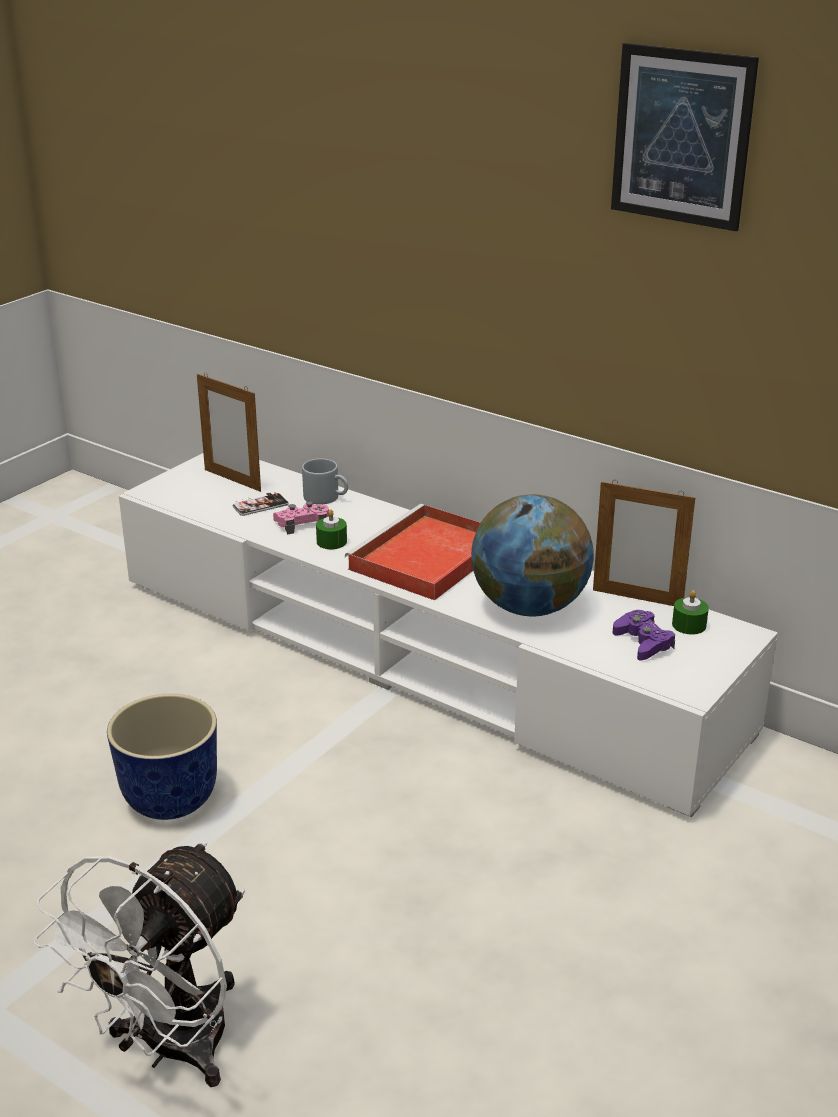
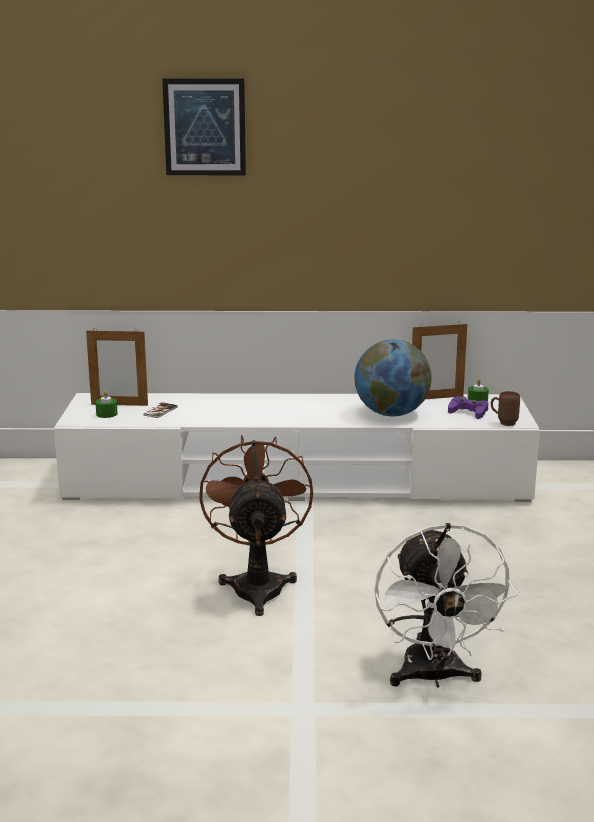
camera: 35 degrees left, 10 degrees down
(168, 800) = (258, 585): planter -> brown fan
(302, 523) = (202, 412): pink game controller -> none
(327, 497) = (195, 399): grey mug -> none
(331, 542) = (235, 415): green candle -> green candle (106, 414)
(426, 559) = (302, 409): red tray -> none
(665, 681) = (503, 423): none -> brown mug
(681, 137) = (436, 114): picture -> picture (204, 127)

